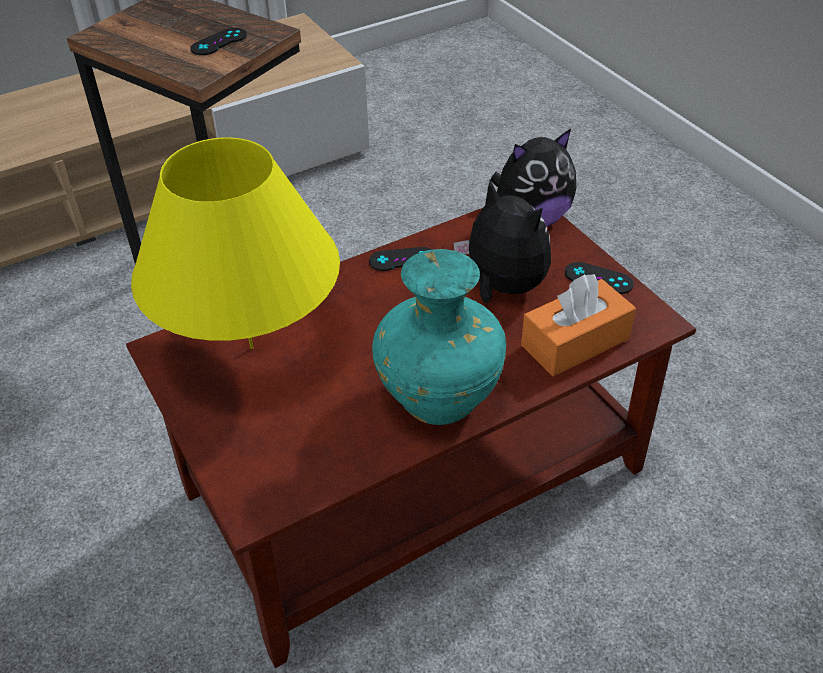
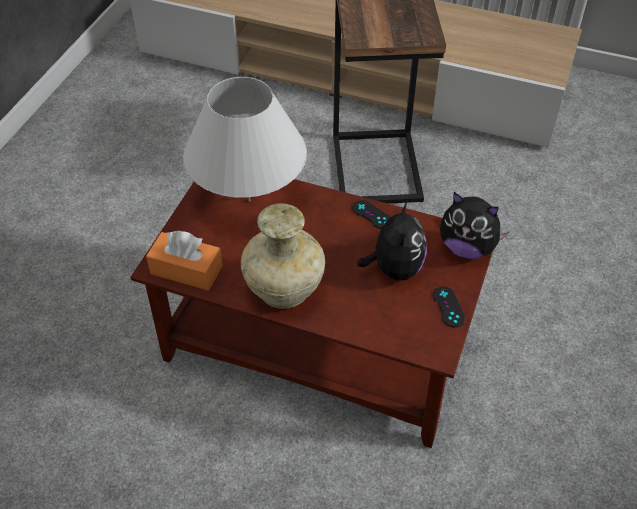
camera: 50 degrees right, 5 degrees up
(219, 42) = (395, 26): black game controller -> none
(251, 348) = (249, 200): yellow table lamp -> white table lamp
(440, 397) = (285, 291): turquoise vase -> beige vase
(575, 342) = (383, 324): orange tissue box -> orange tissue box (186, 270)

